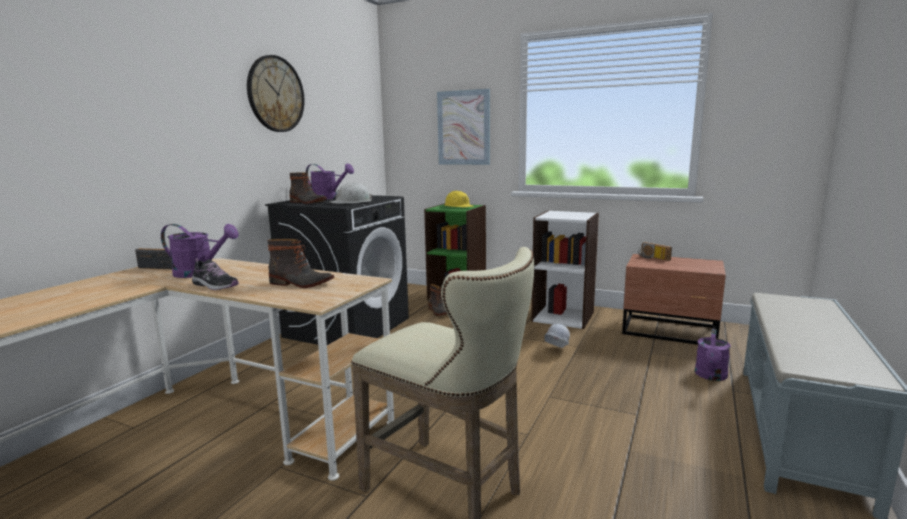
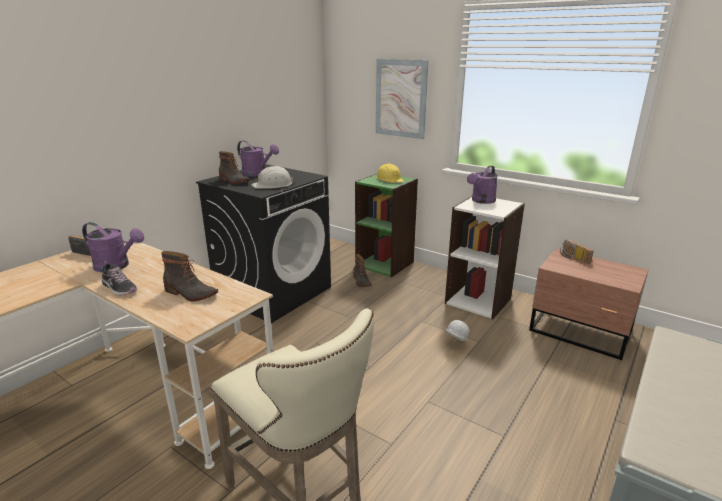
camera: 10 degrees right, 10 degrees up
(275, 94) = (206, 73): wall clock -> none
(711, 376) = (599, 398): purple watering can -> purple watering can (481, 201)

